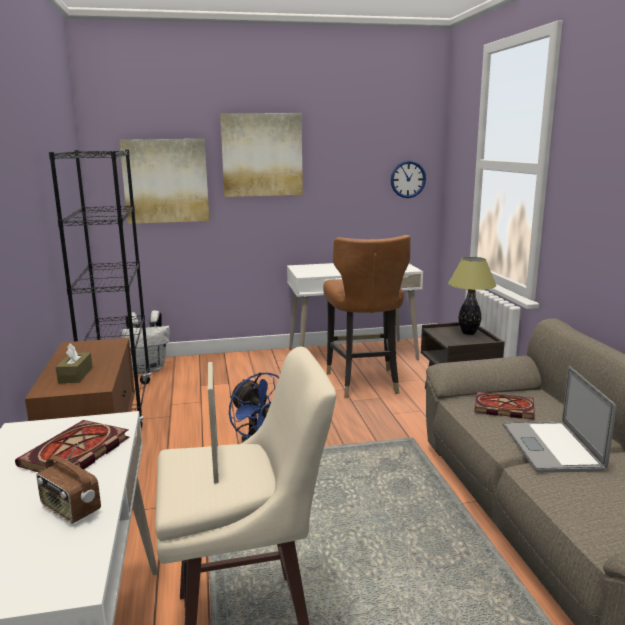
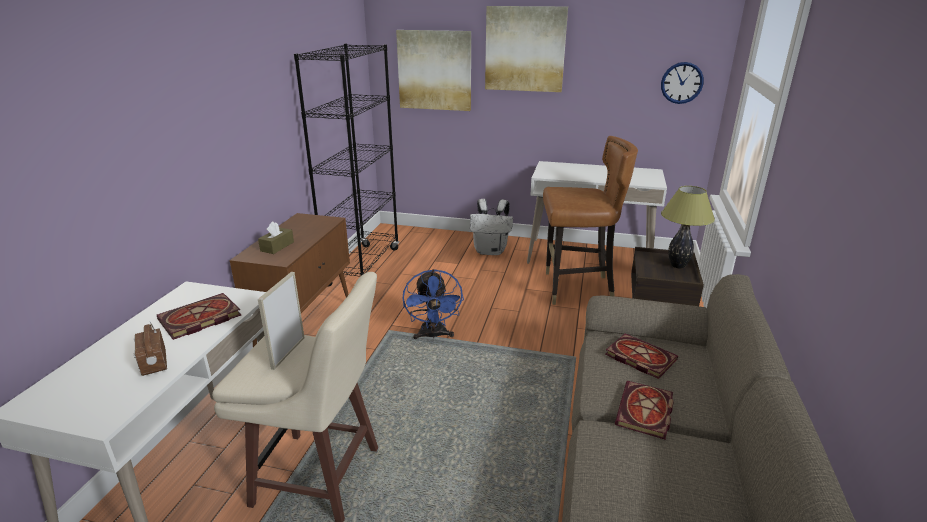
camera: 25 degrees right, 10 degrees up
(148, 369) = (406, 236): white backpack -> white backpack (491, 251)
(363, 382) = (576, 289): brown chair -> brown chair turned 105 degrees counterclockwise
(551, 446) = (645, 413): laptop -> book

